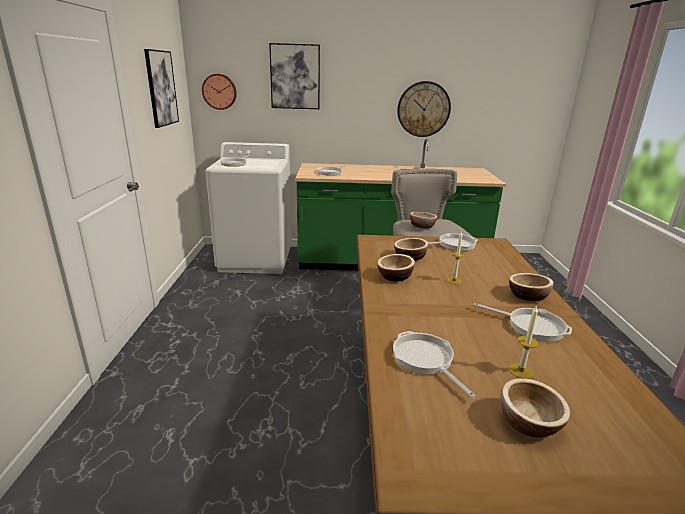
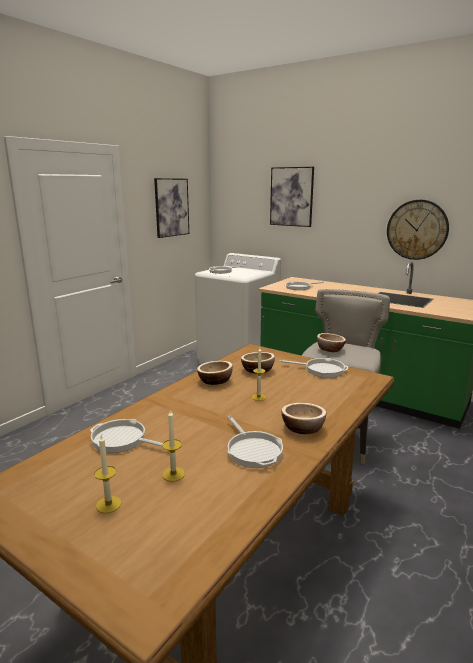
camera: 35 degrees right, 5 degrees down
(219, 91) = (232, 210): wall clock -> none
(425, 360) = (122, 440): frying pan -> frying pan turned 75 degrees counterclockwise
(529, 422) = (108, 504): bowl -> candle

